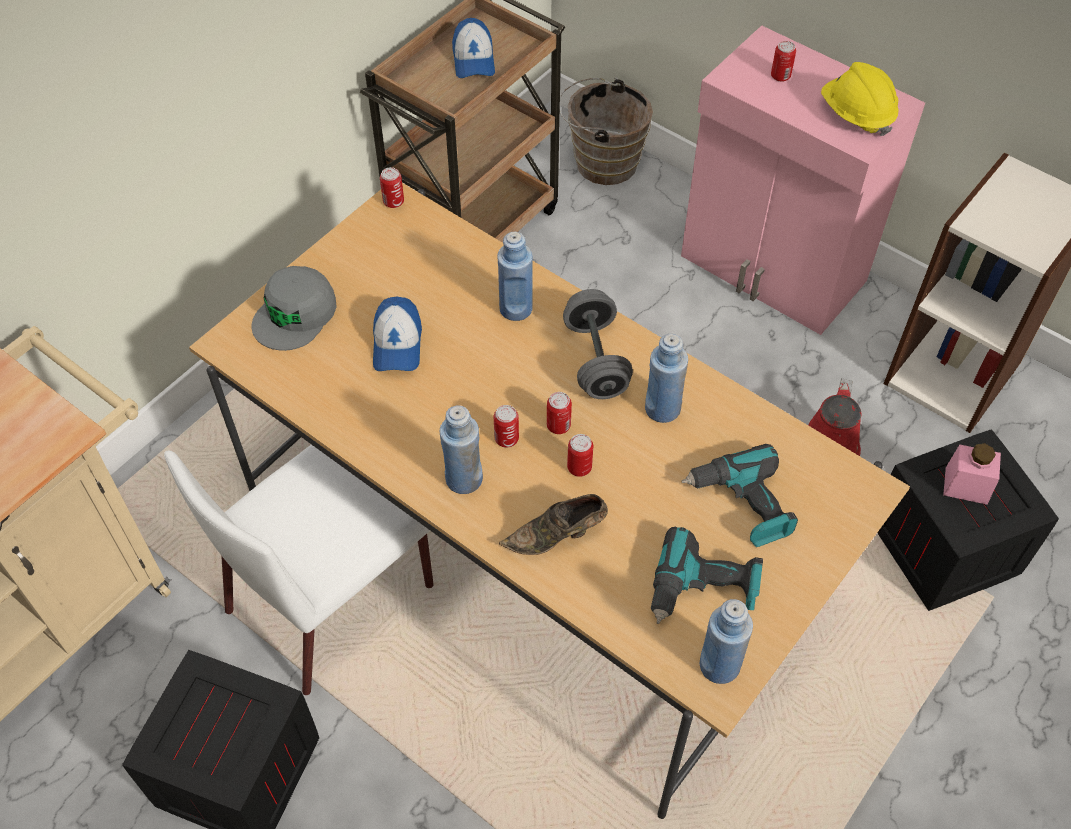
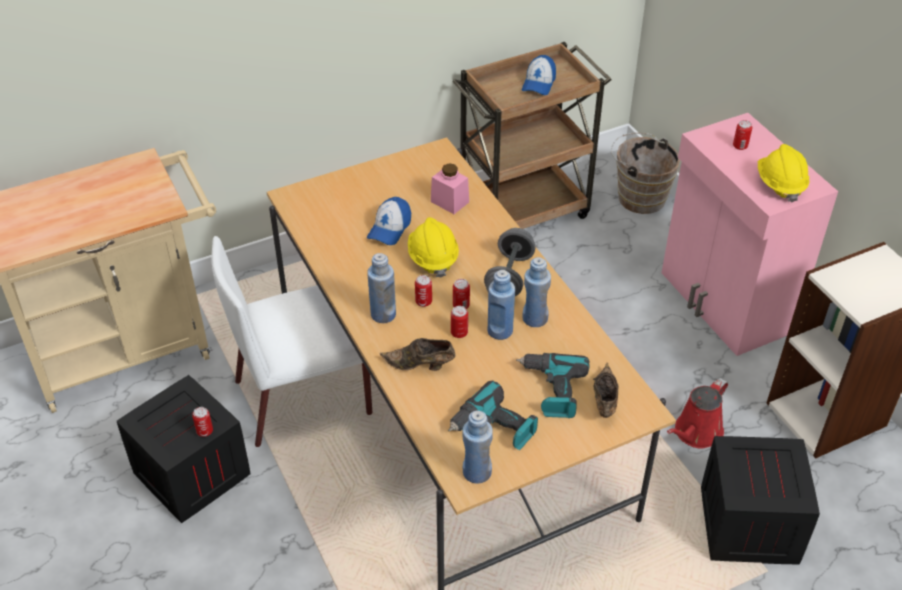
camera: 25 degrees right, 10 degrees down
(295, 314) = (338, 193): grey cap -> none
(393, 202) = (437, 150): can -> can (205, 431)
(480, 368) = (432, 258): none -> yellow hard hat
(516, 308) = (476, 232): blue bottle -> blue bottle (500, 331)
(813, 494) = (604, 401): none -> brown shoe
(966, 485) = (759, 467): pink jar -> pink jar (449, 202)

